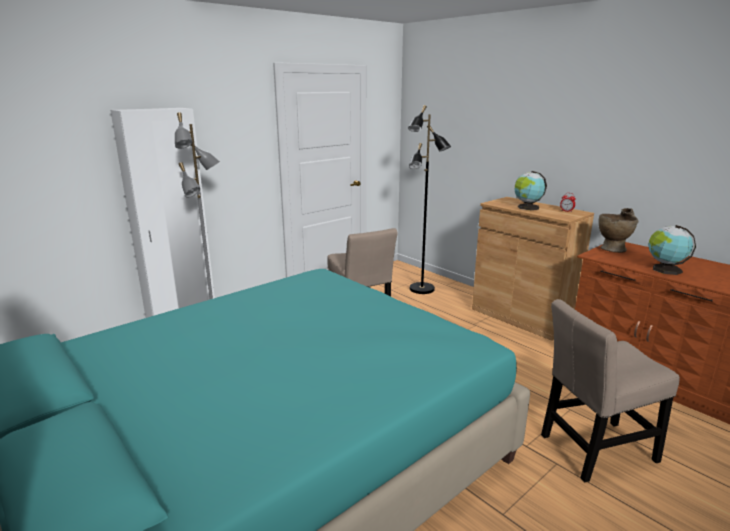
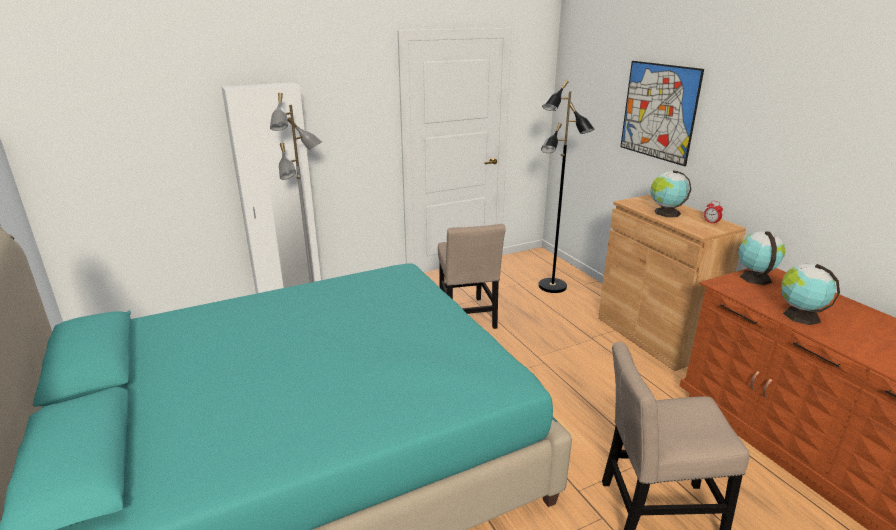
camera: 15 degrees right, 5 degrees up
(504, 128) = (658, 111): none -> picture
(614, 249) = (754, 277): beige vase -> globe

